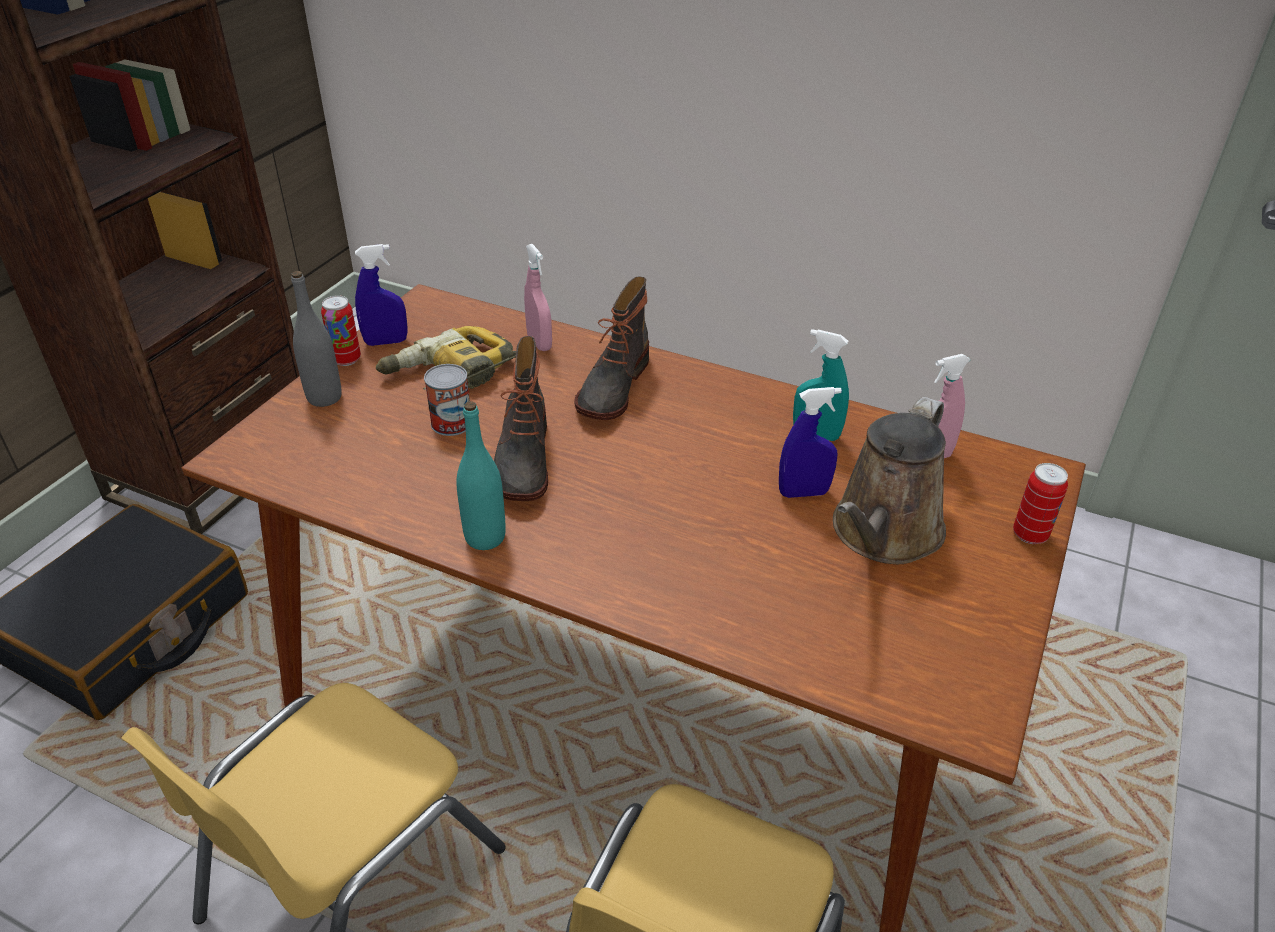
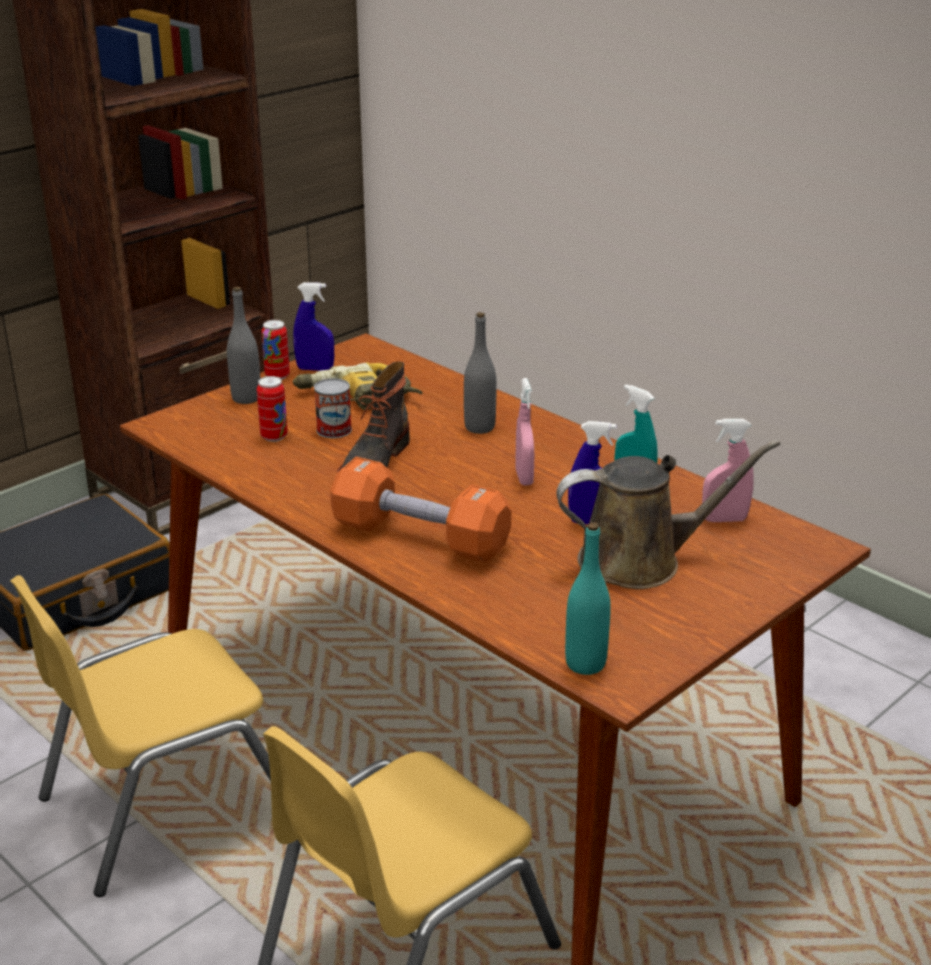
camera: 20 degrees right, 10 degrees down
(485, 537) = (315, 505): turquoise bottle -> turquoise bottle (585, 664)
(539, 343) = (439, 388): pink spray bottle -> pink spray bottle (524, 478)
(612, 387) = (479, 427): boot -> grey bottle
(632, 557) = (420, 537): none -> orange dumbbell
(883, 534) = (640, 561): brown watering can -> brown watering can turned 150 degrees counterclockwise
(1030, 535) = (772, 585): can -> can (274, 437)

